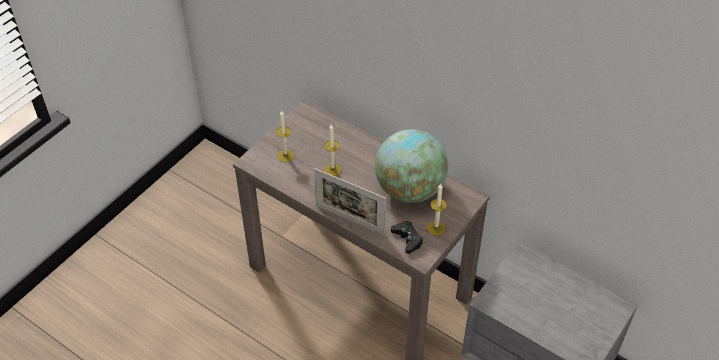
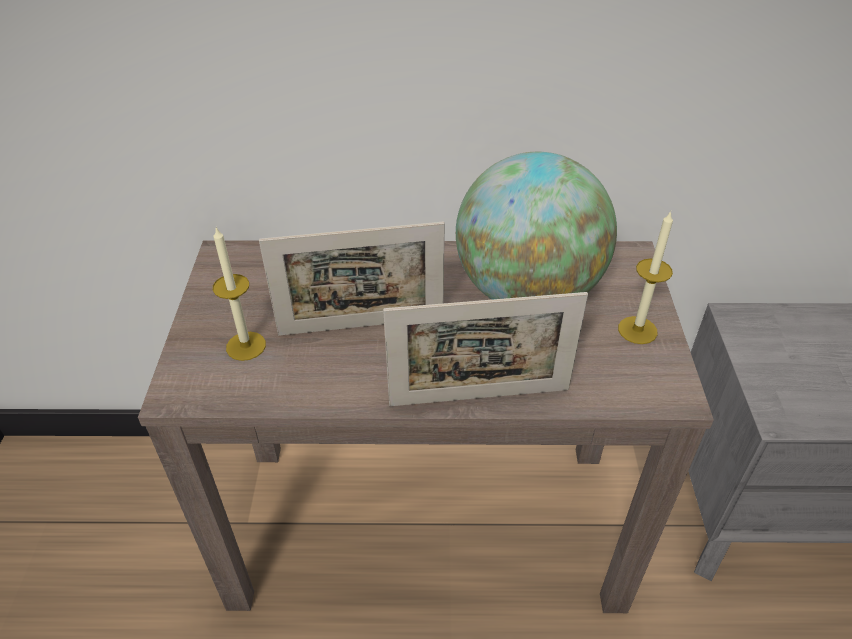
camera: 35 degrees left, 5 degrees down
(332, 169) = (361, 326): candle -> picture frame
(407, 239) = (615, 374): black game controller -> none

